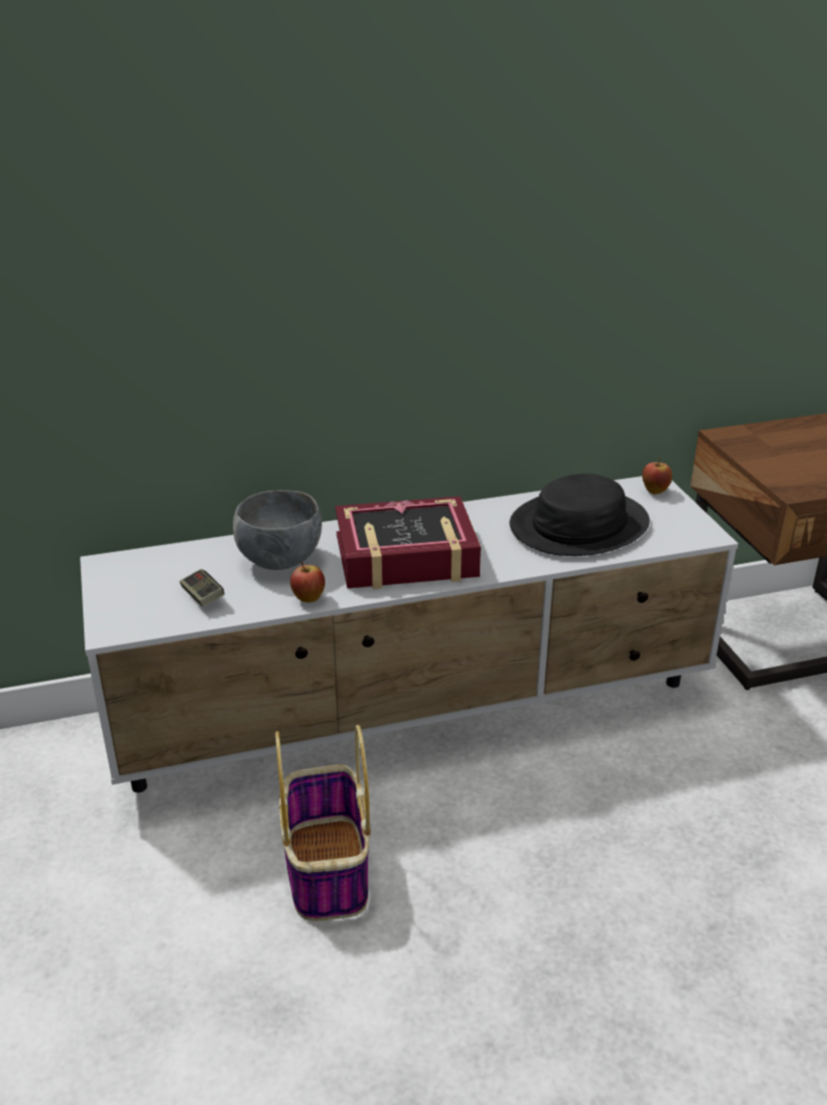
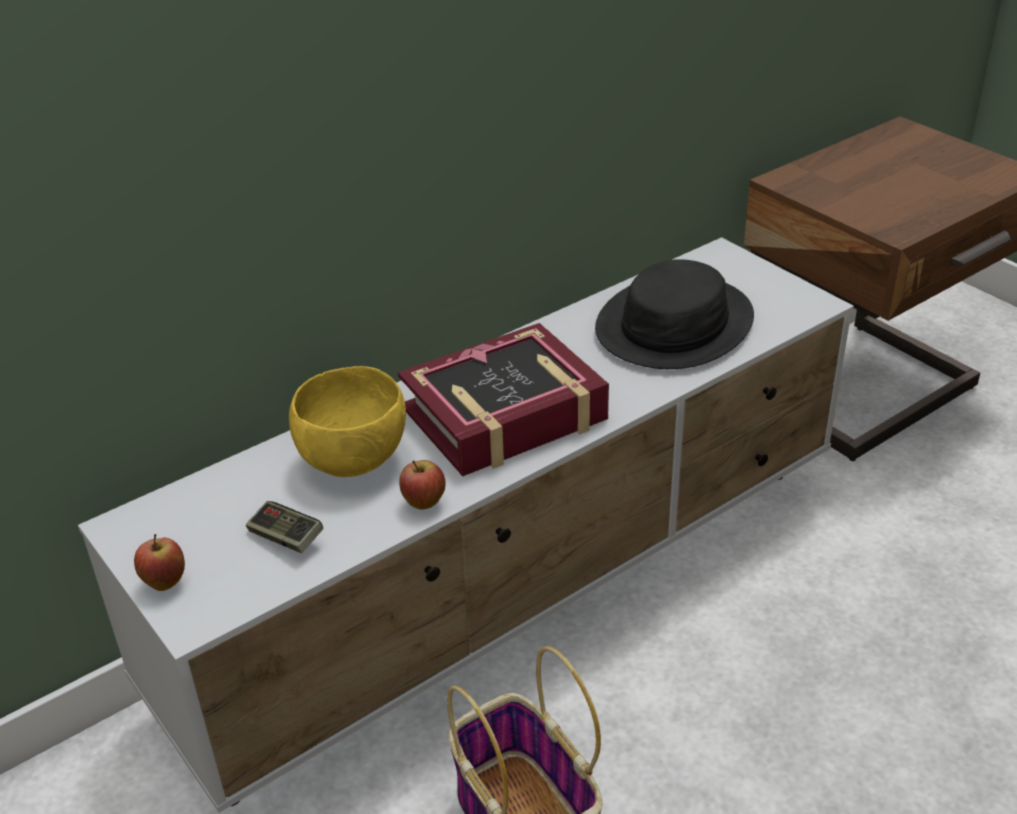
camera: 20 degrees left, 5 degrees up
(279, 560) = (352, 460): grey bowl -> yellow bowl
(654, 491) = (727, 263): apple -> apple (165, 583)

